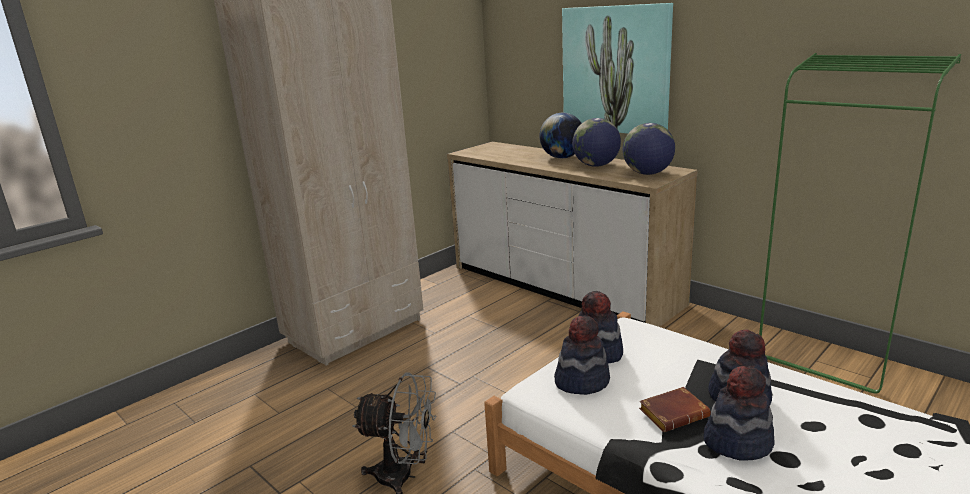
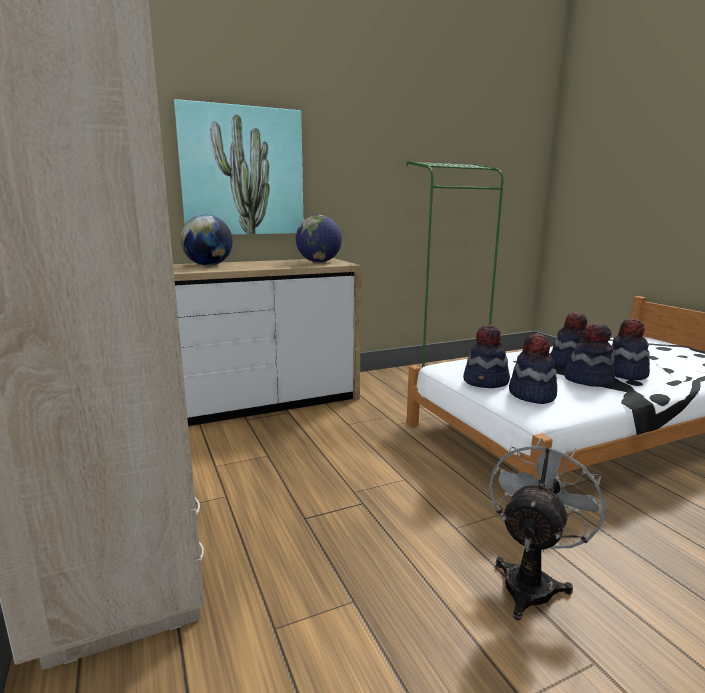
camera: 70 degrees left, 5 degrees down
(596, 165) = (263, 264): globe -> none
(674, 413) = (588, 380): brown book -> hat

